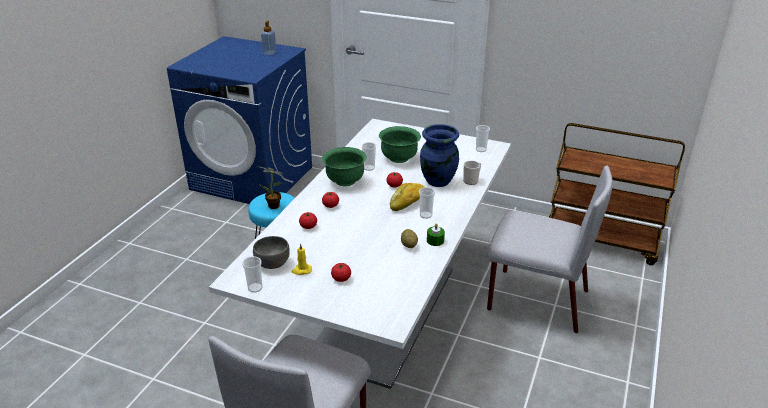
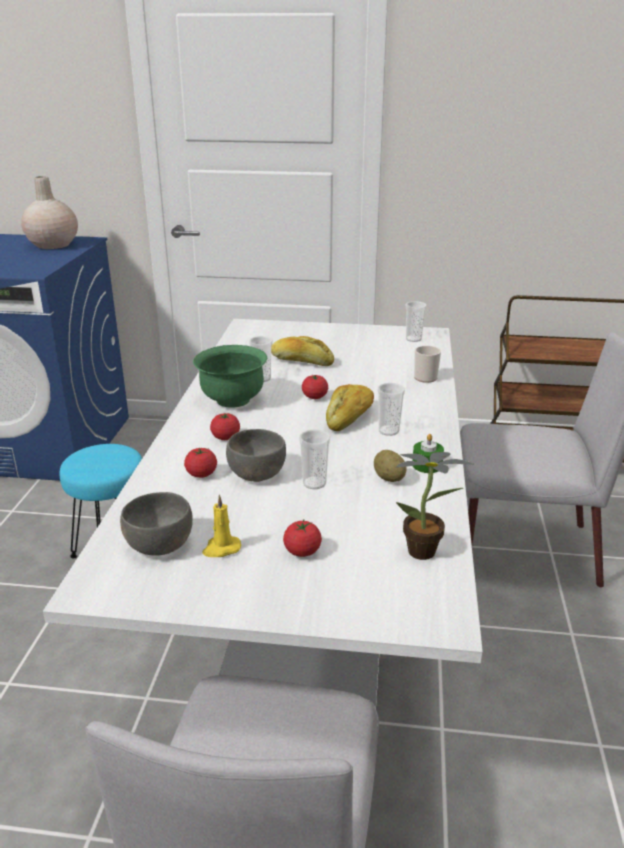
camera: 15 degrees left, 5 degrees down
(255, 288) = (142, 597): cup -> cup (314, 483)
(269, 53) = (52, 245): soap dispenser -> beige vase
(275, 206) = (107, 465): potted plant -> potted plant (426, 552)
(338, 230) = (256, 473): none -> grey bowl
(399, 158) = (301, 361): green bowl -> bread
(437, 181) = (377, 384): blue vase -> none

